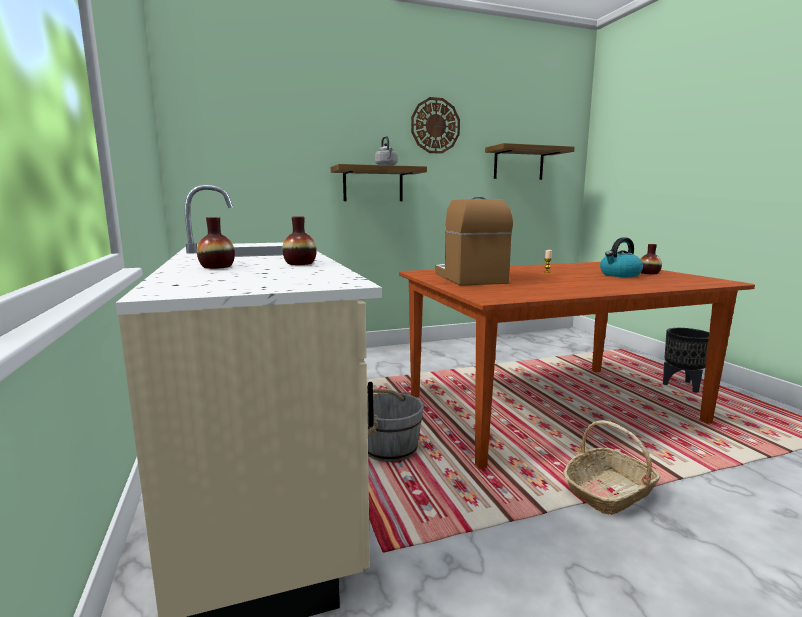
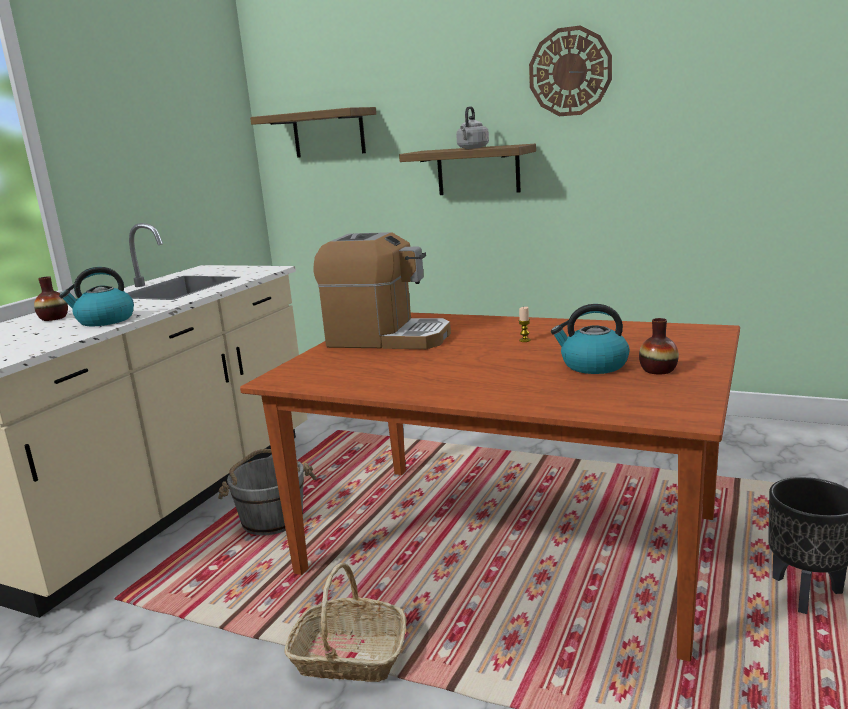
camera: 45 degrees right, 5 degrees up
(300, 263) = (104, 321): vase -> kettle
(469, 278) = (387, 338): coffee machine -> coffee machine turned 75 degrees clockwise
(518, 164) = (736, 116): shelf -> shelf (328, 133)

